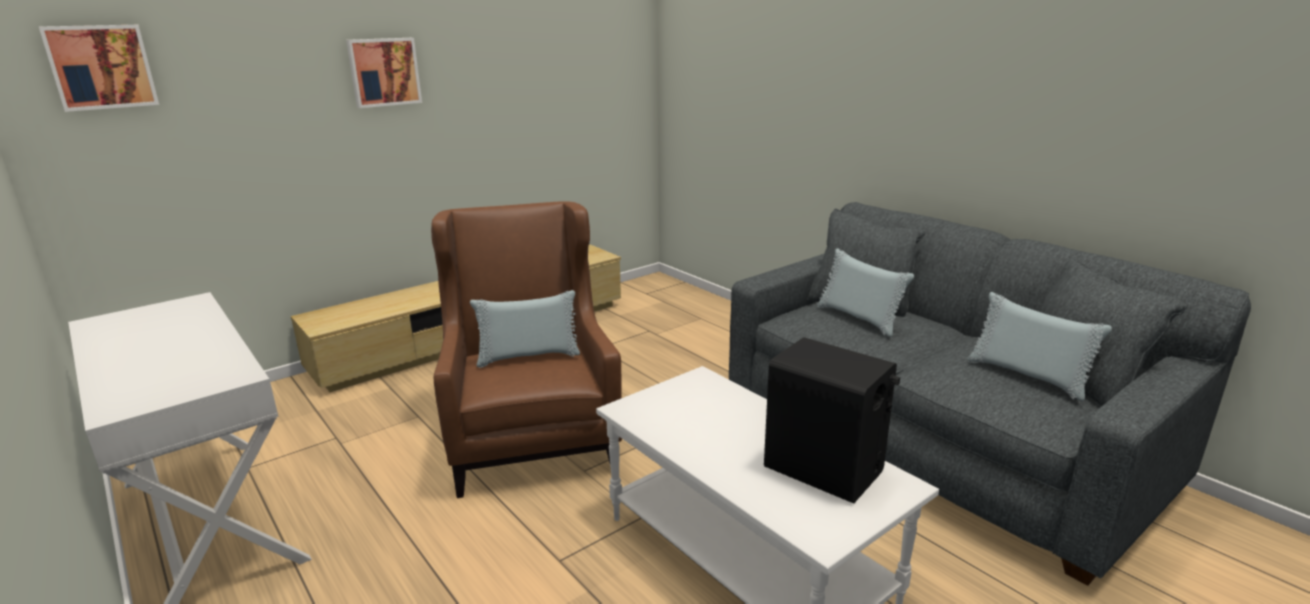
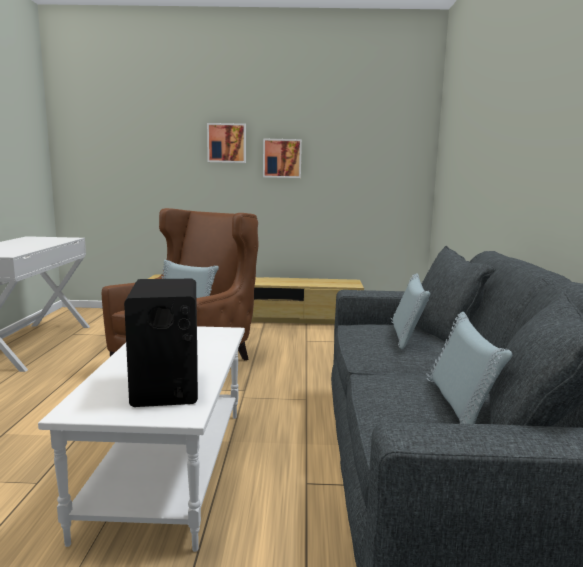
camera: 40 degrees right, 10 degrees down
(101, 67) = (92, 130): picture -> picture (282, 158)

